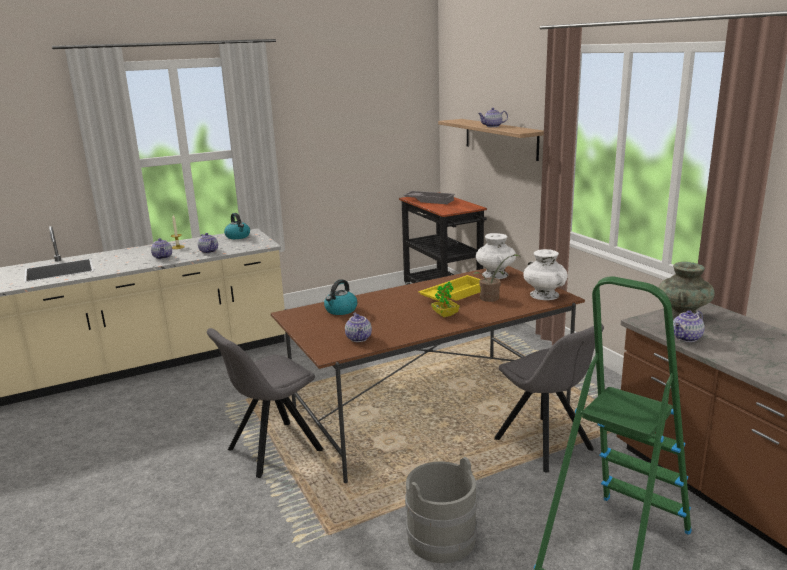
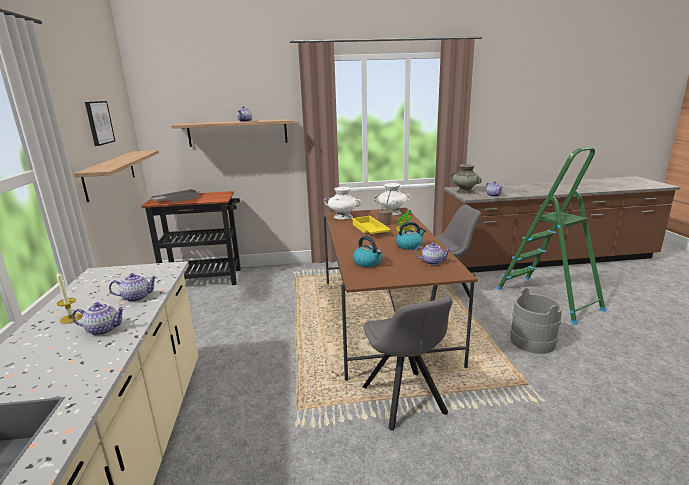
camera: 70 degrees left, 0 degrees up
(238, 236) = (103, 279): kettle -> kettle (409, 246)
(359, 113) = (99, 122): none -> picture
(362, 161) = (110, 174): none -> shelf

